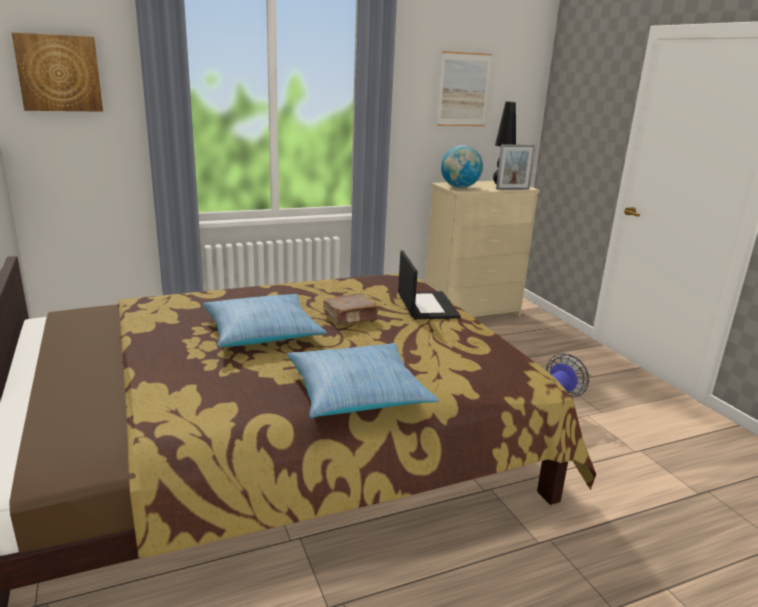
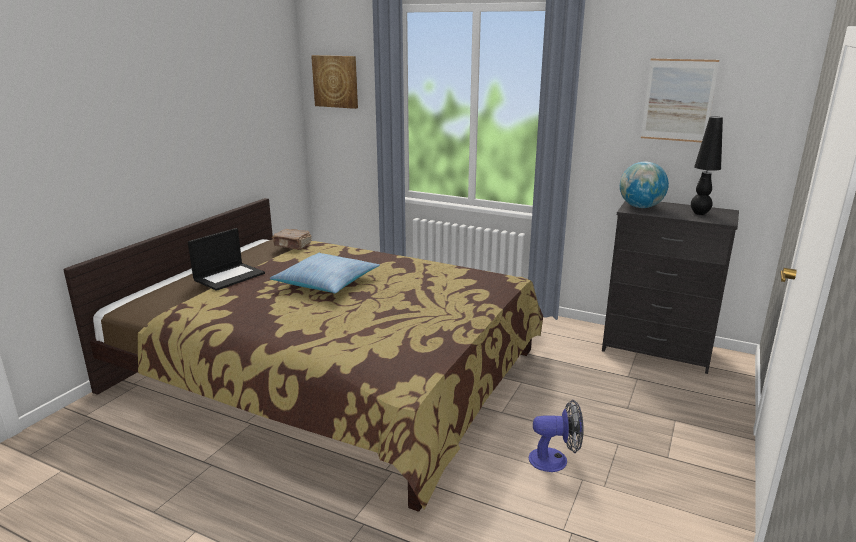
camera: 50 degrees right, 0 degrees up
(350, 318) = (393, 293): brown book -> brown book (293, 245)
(357, 392) = (289, 335): pillow -> none
(426, 305) = (467, 305): laptop -> laptop (229, 276)
(472, 312) = (657, 351): beige dresser -> black dresser
(512, 189) = (699, 219): picture frame -> none

